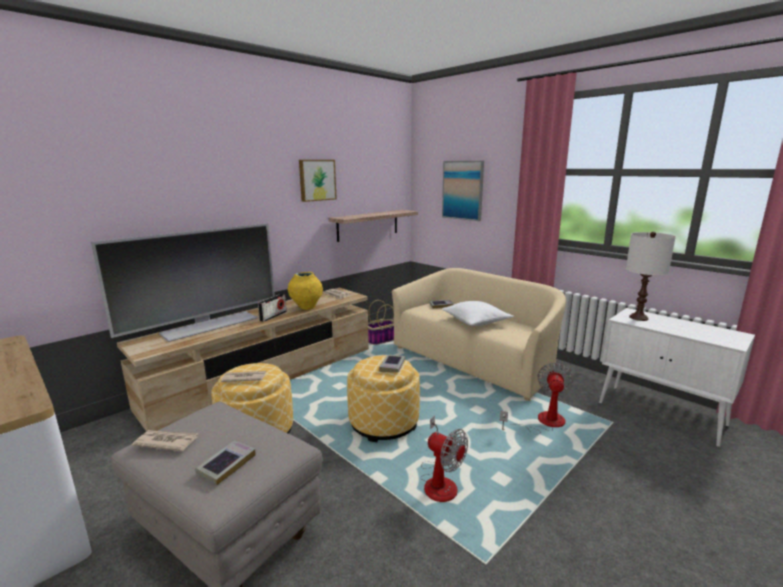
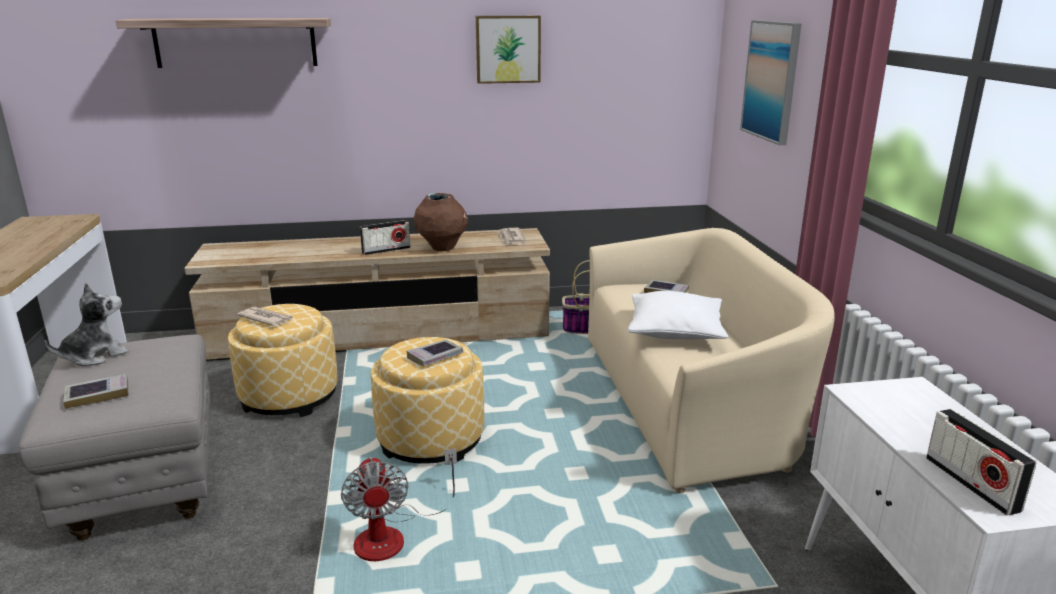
camera: 35 degrees right, 5 degrees up
(166, 442) = (95, 356): newspaper -> plush toy
(209, 325) = (306, 245): television -> none
(307, 308) = (442, 248): yellow vase -> brown vase
(368, 225) = (609, 130): shelf -> shelf (235, 42)
(543, 423) = (649, 533): fan -> none
(638, 317) = (899, 400): white table lamp -> none
(711, 338) = (971, 484): none -> radio

